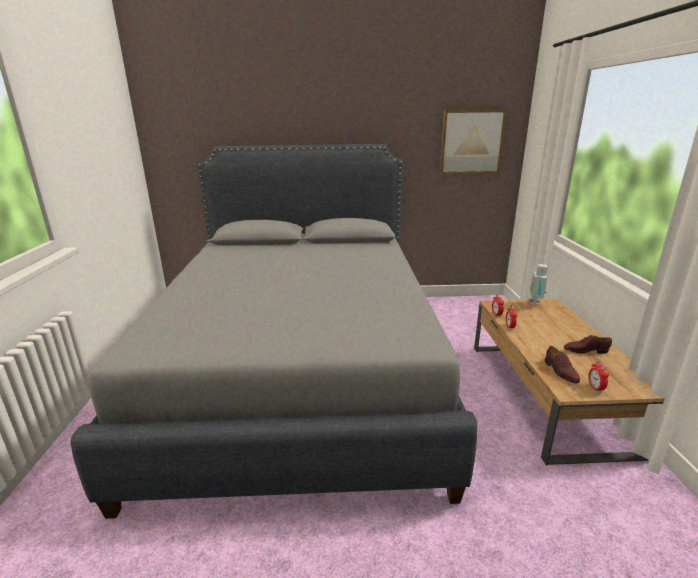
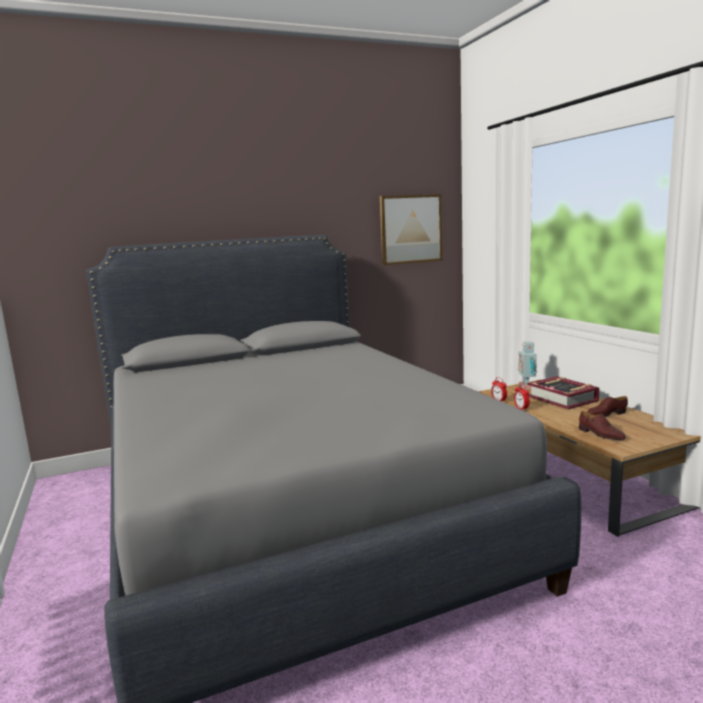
camera: 20 degrees left, 10 degrees down
(557, 324) = (562, 398): none -> book
(595, 388) = (641, 440): alarm clock -> none

